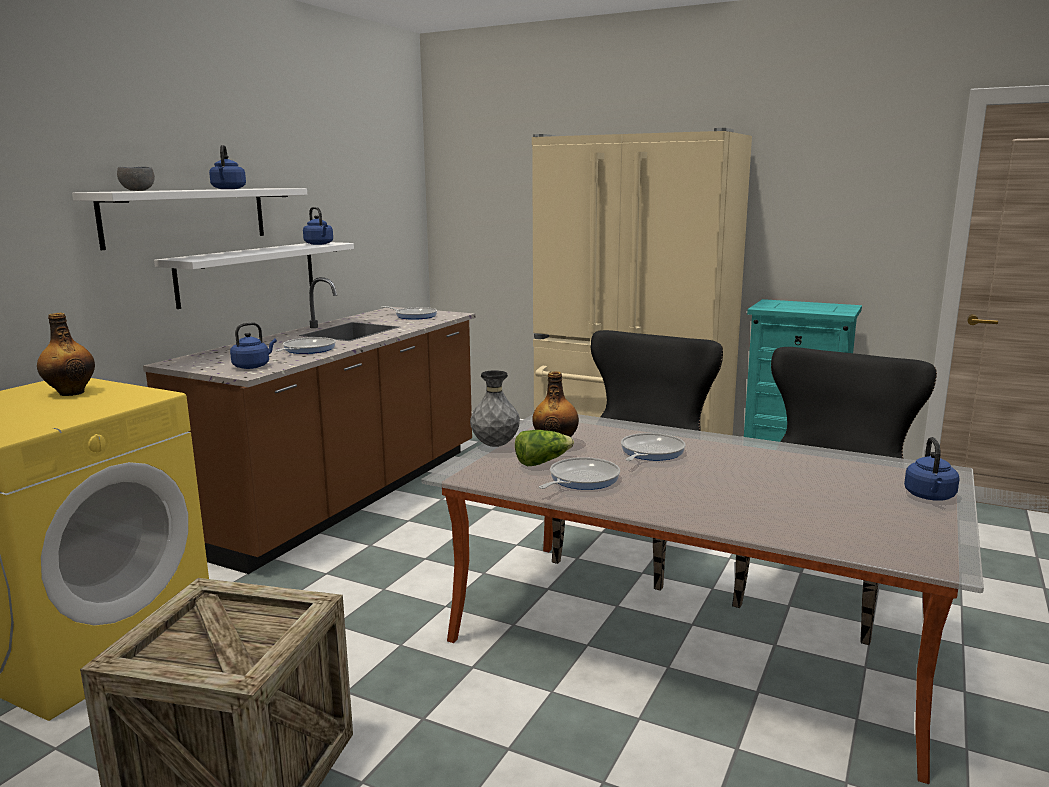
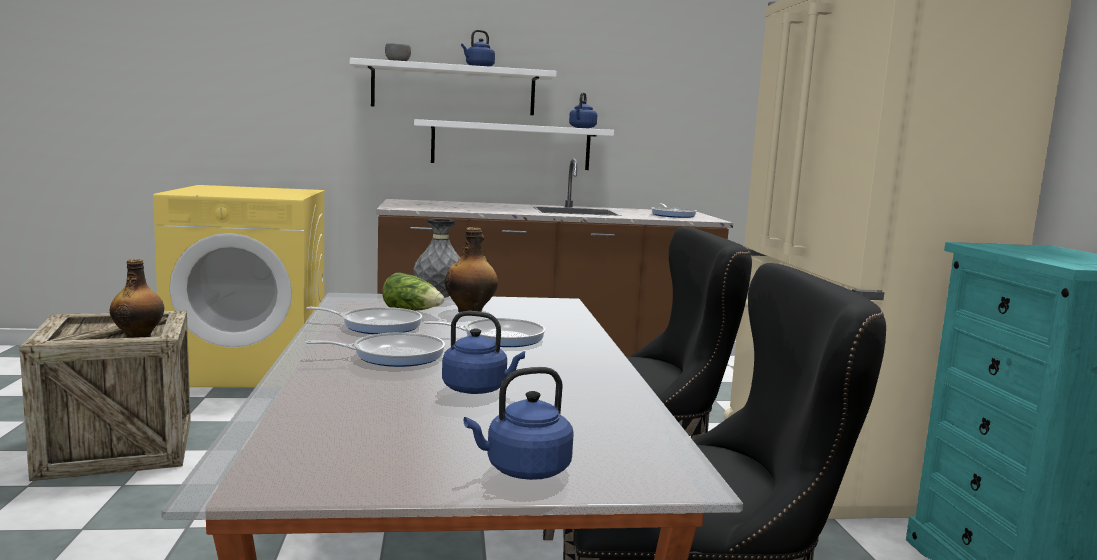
camera: 55 degrees right, 5 degrees down
(71, 393) = (279, 191): bottle -> bottle (139, 336)
(253, 366) = (417, 207): blue kettle -> blue kettle (478, 389)
(307, 350) = (489, 209): frying pan -> frying pan (393, 355)

